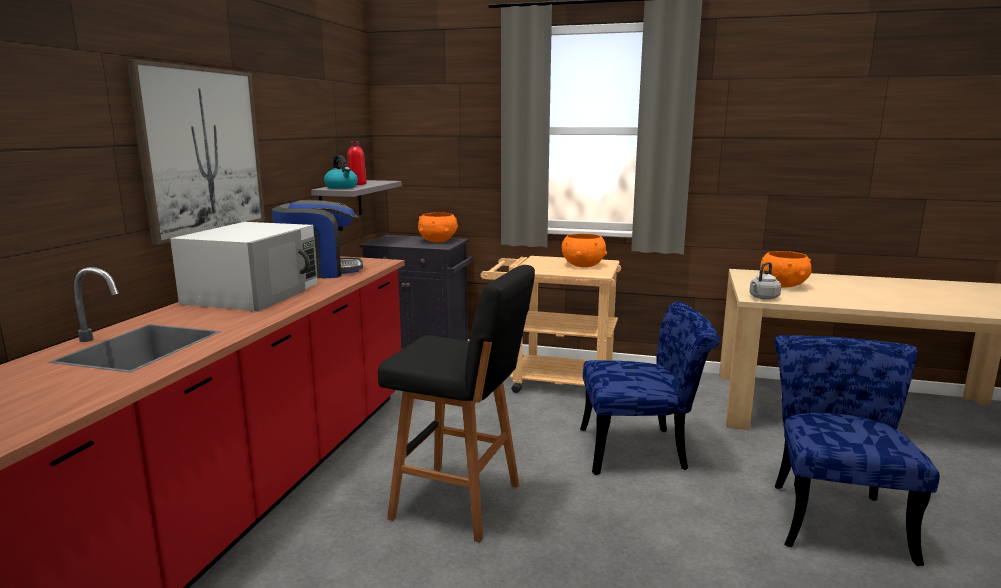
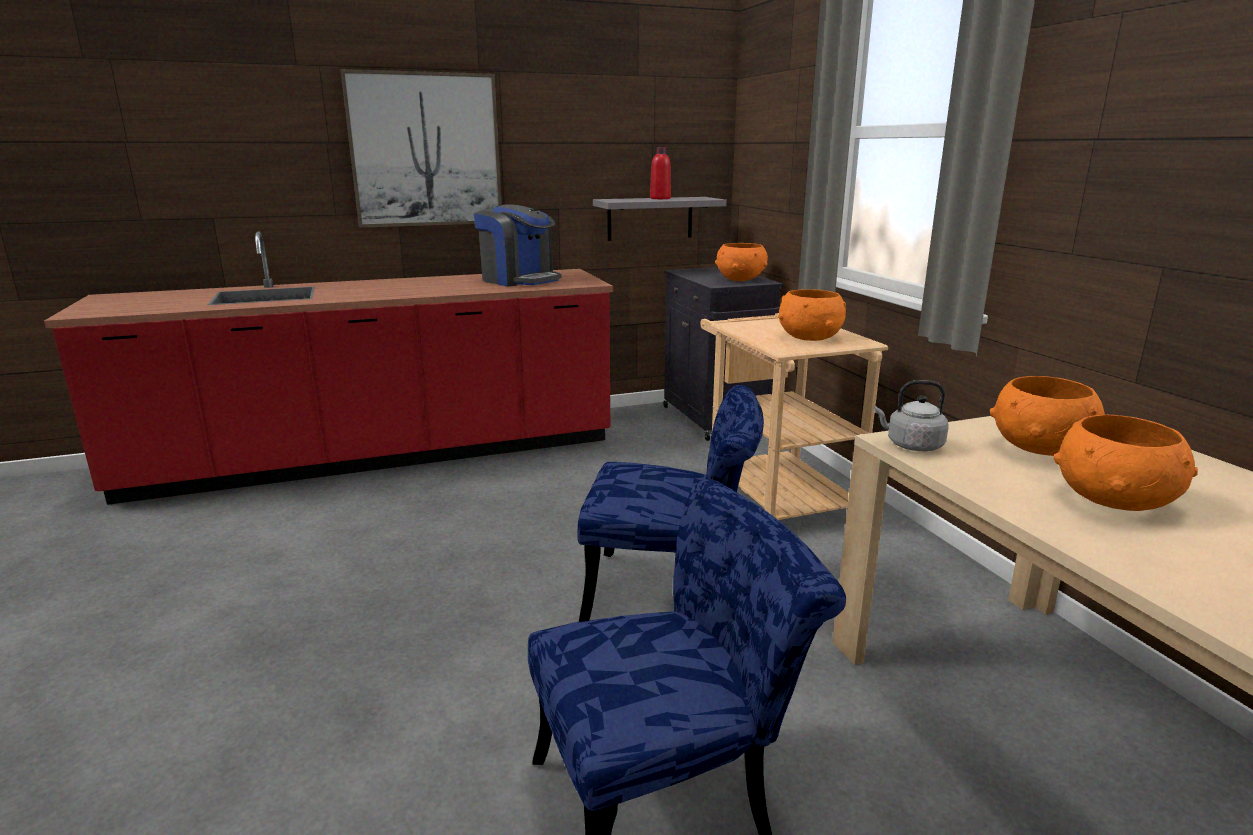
camera: 55 degrees right, 5 degrees up
(254, 293) = (423, 283): white microwave -> none
(341, 187) = (623, 199): kettle -> none
(461, 502) = (449, 531): black stool -> none
(642, 450) = (672, 594): blue chair -> blue chair turned 45 degrees counterclockwise
(847, 294) = (1114, 501): none -> orange bowl

